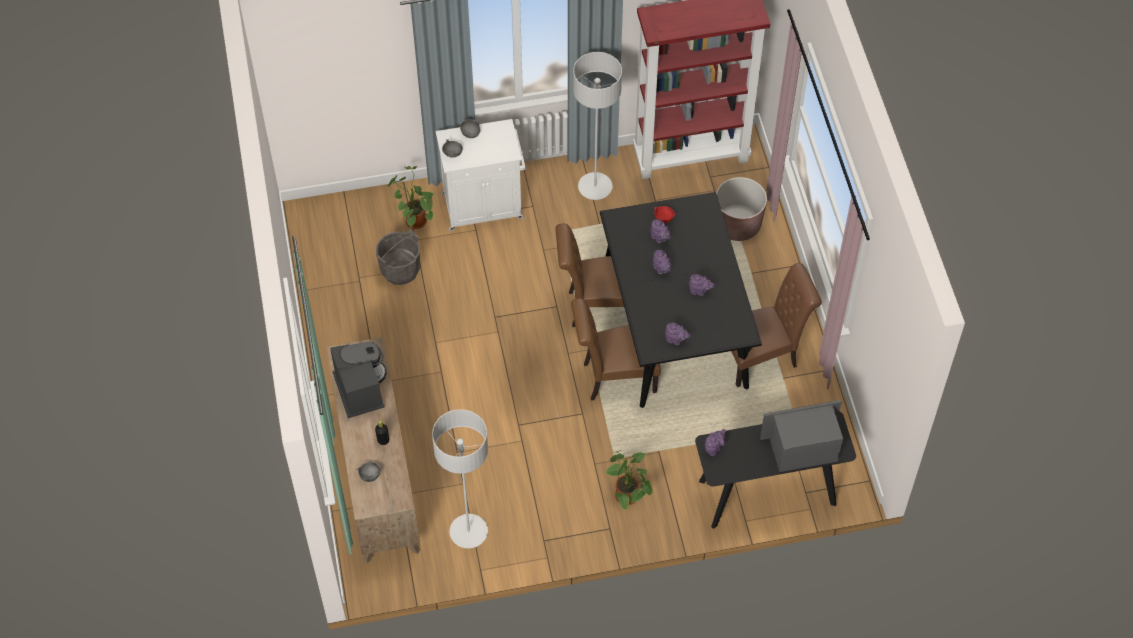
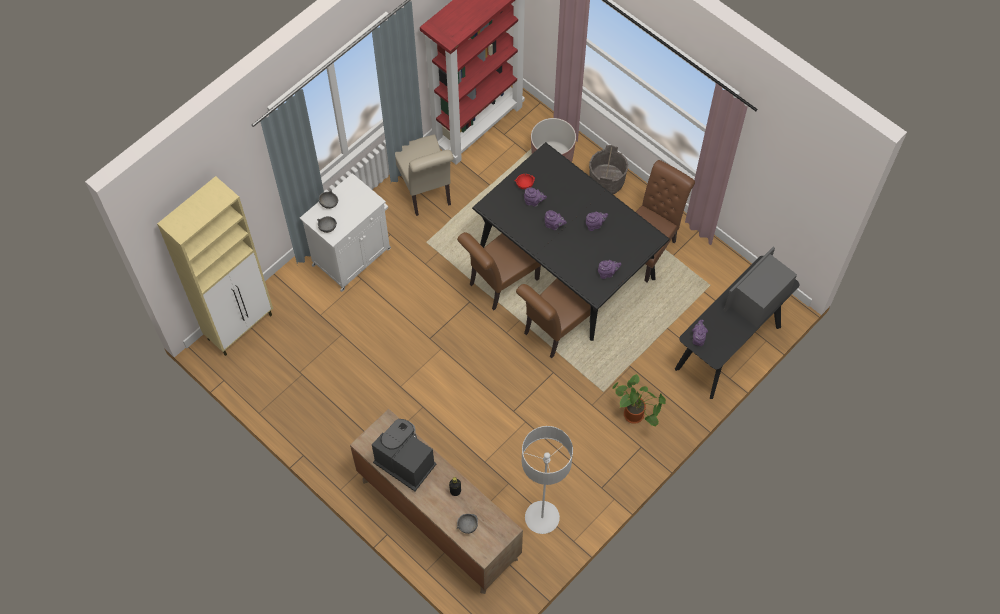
camera: 35 degrees left, 5 degrees up
(340, 210) = (241, 326): none -> beige cabinet
(400, 269) = (327, 345): grey bucket -> grey bucket (606, 182)
(414, 220) = (306, 300): potted plant -> none
(595, 187) = (425, 191): grey floor lamp -> beige chair

